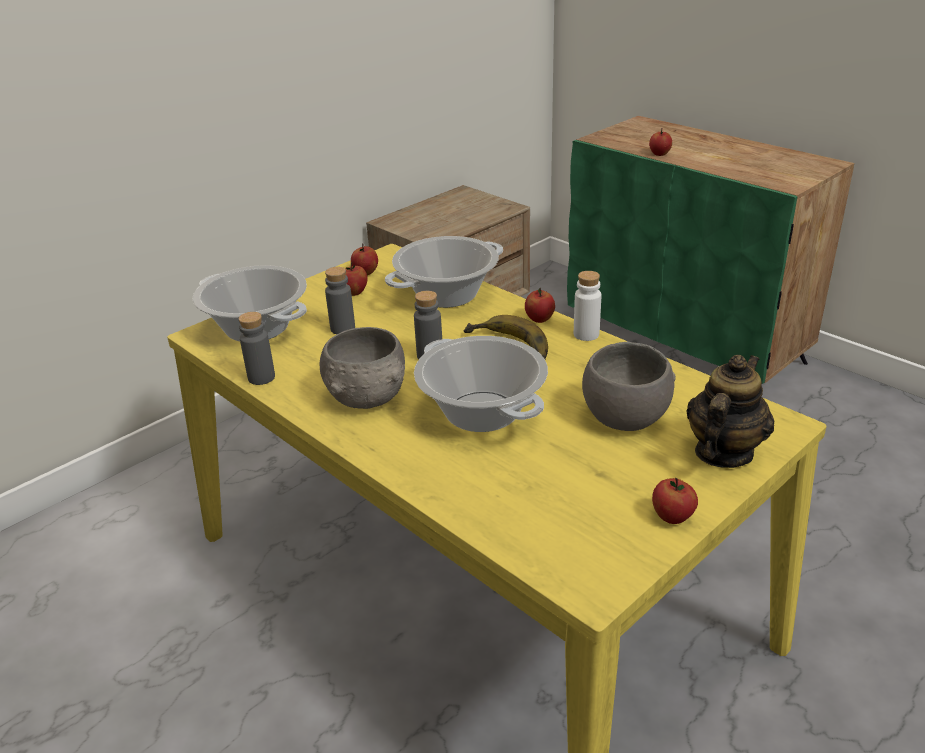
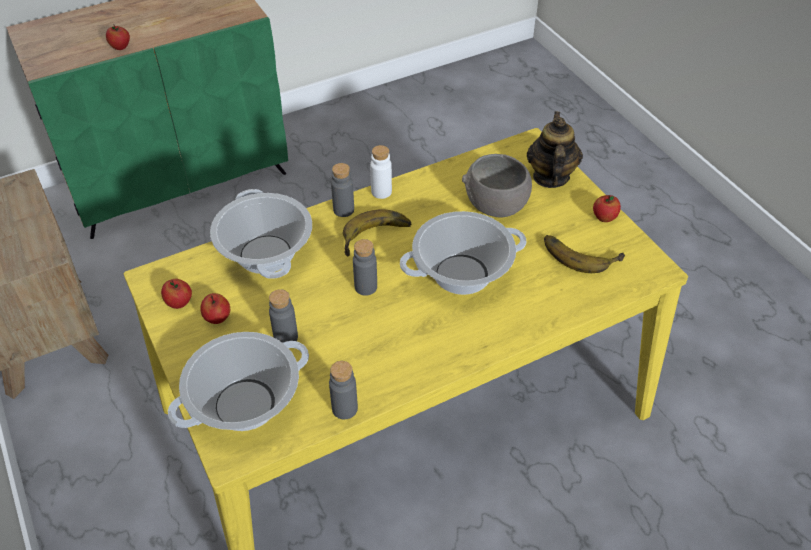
camera: 75 degrees left, 15 degrees up
(367, 396) = (409, 337): grey bowl -> none
(539, 319) = (343, 210): apple -> grey bottle
(579, 503) = (580, 253): none -> banana
(723, 452) = (550, 177): teapot -> teapot turned 45 degrees clockwise

